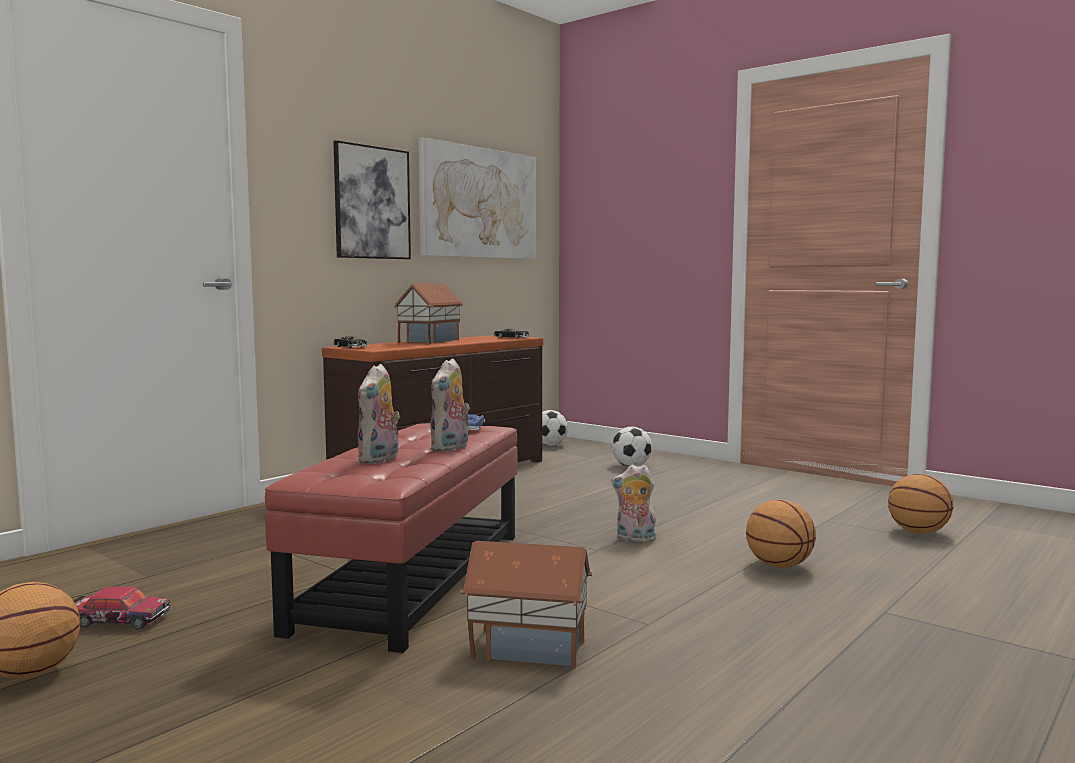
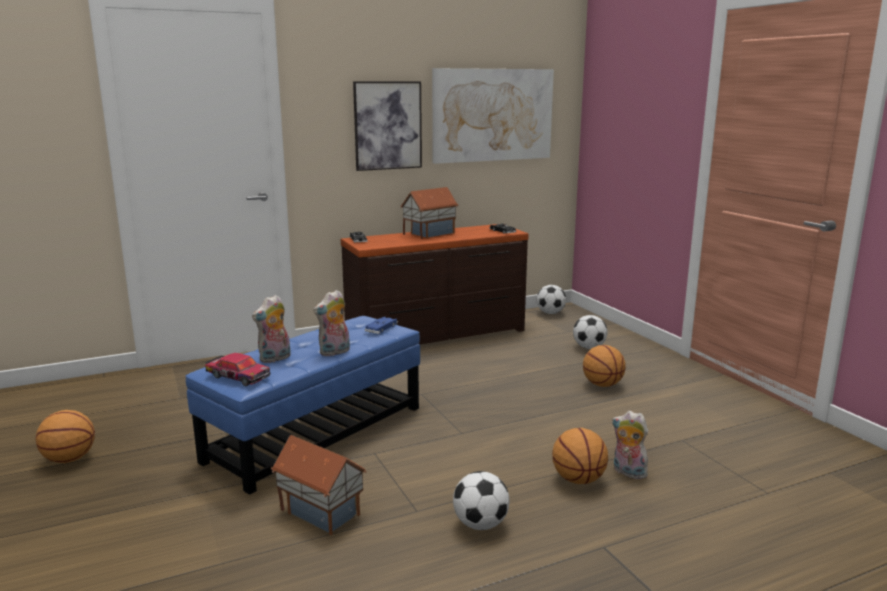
camera: 25 degrees right, 10 degrees up
(117, 620) = (137, 430): toy car -> toy car (238, 376)
(412, 579) = (316, 433): red ottoman -> blue ottoman
(634, 539) = (500, 428): plush toy -> plush toy (627, 472)
(736, 620) = (480, 524): none -> football
(918, 532) = (749, 470): basketball -> basketball (602, 385)

